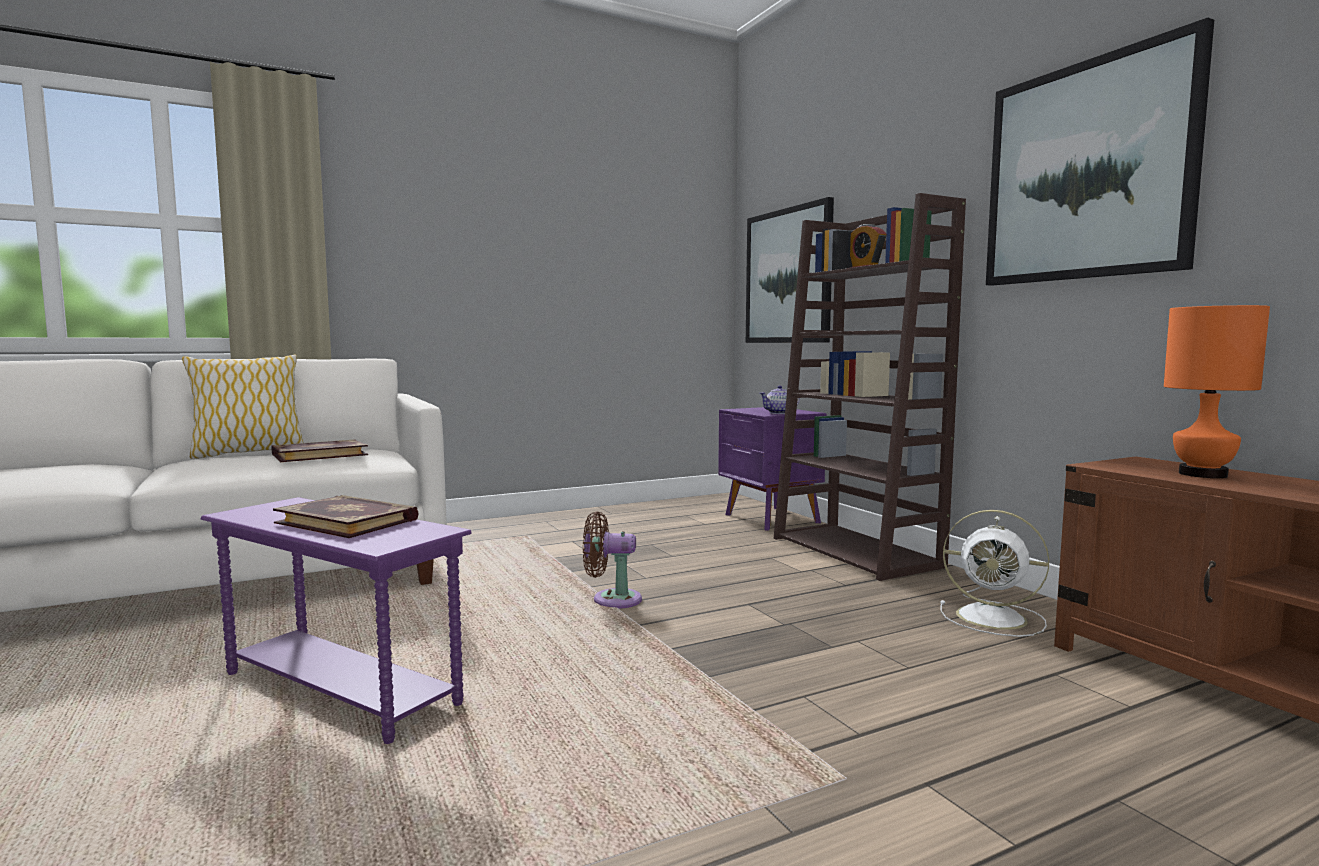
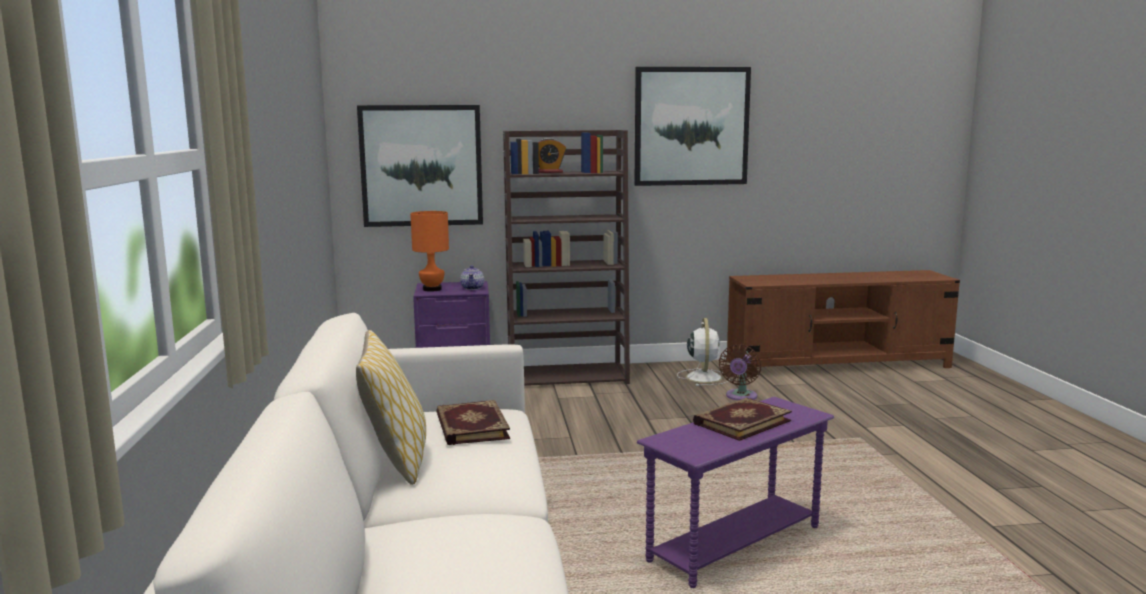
camera: 70 degrees left, 5 degrees up
(611, 599) = (611, 452): brown fan -> brown fan (740, 397)
(994, 618) = (703, 377): white fan -> white fan turned 45 degrees counterclockwise
(1201, 474) = (783, 279): orange table lamp -> orange table lamp (431, 289)

